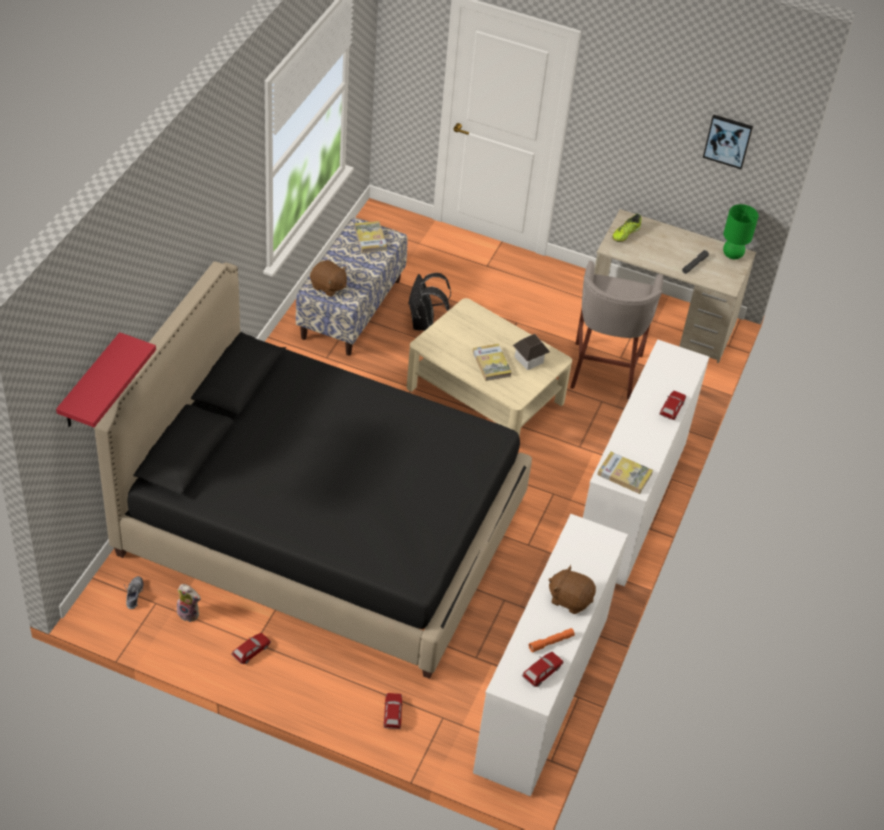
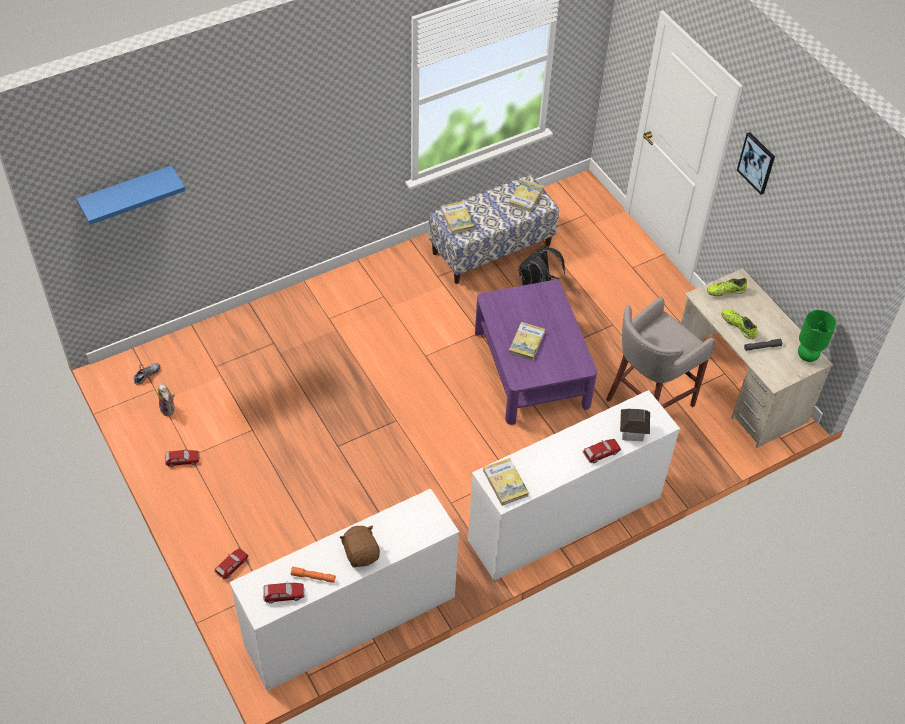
camera: 40 degrees right, 5 degrees up
(90, 383) = (127, 193): red shelf -> blue shelf
(322, 528) = (313, 401): black bed -> none
(328, 287) = (457, 219): brown plush toy -> book
(485, 394) = (531, 368): beige coffee table -> purple coffee table
(529, 359) = (560, 355): toy house -> toy house (632, 431)
(661, 257) = (738, 326): none -> shoe
(728, 141) = (831, 245): picture -> picture (757, 162)

